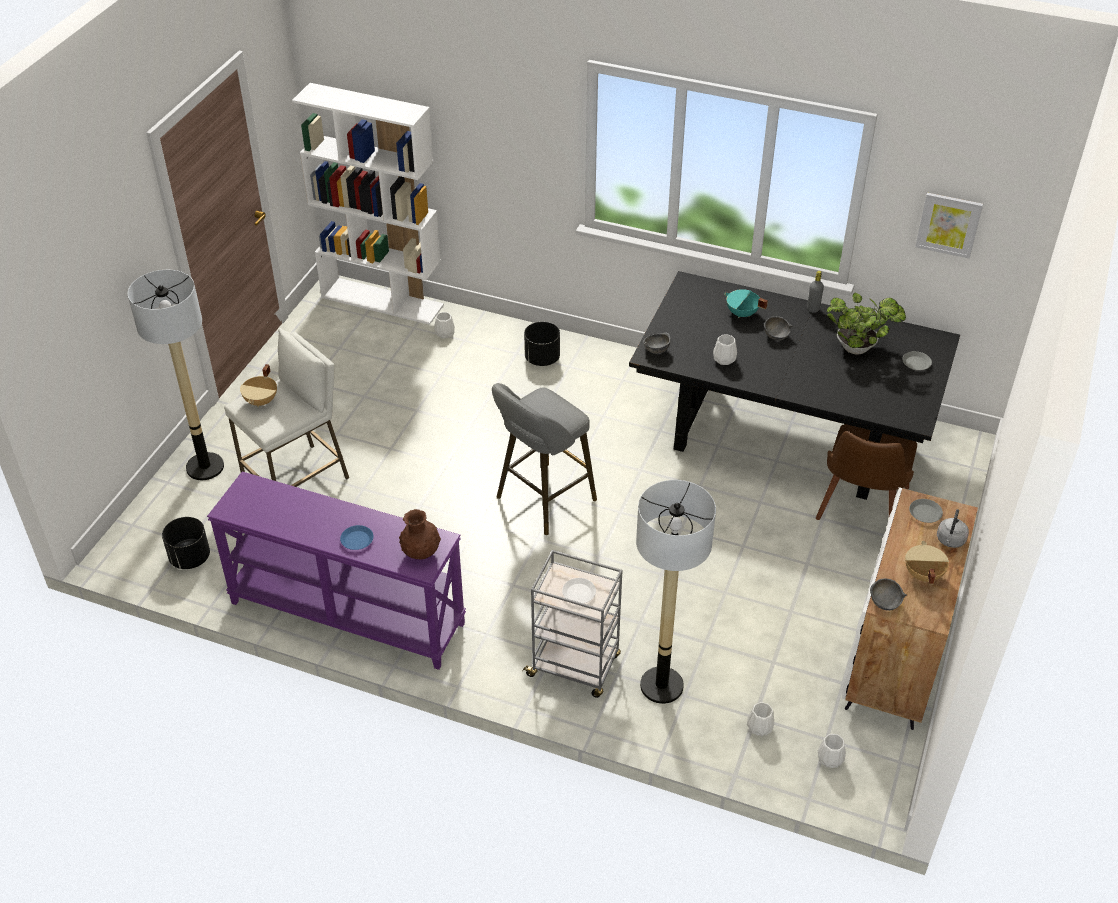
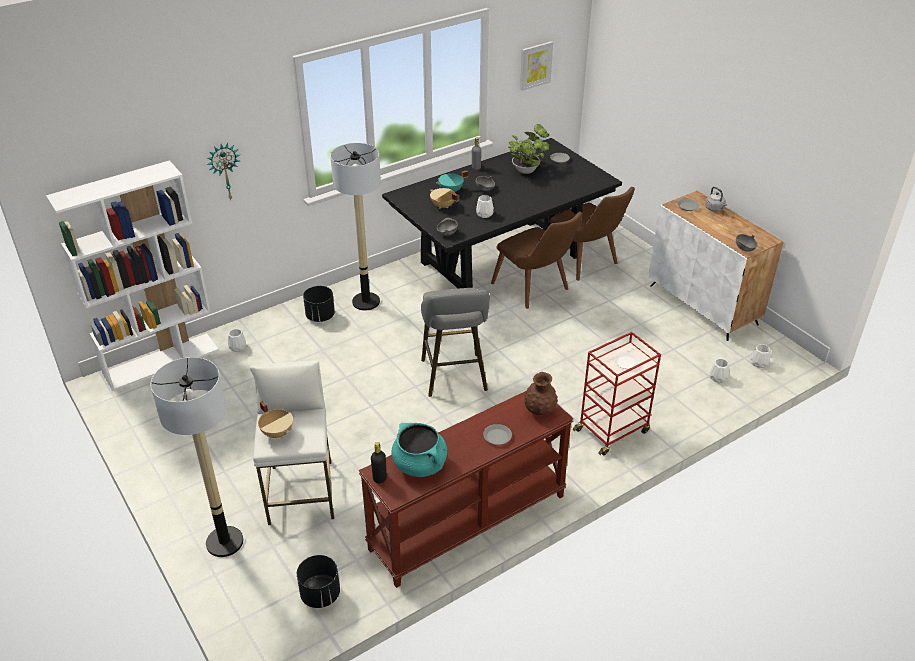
camera: 55 degrees left, 5 degrees down
(240, 489) = (379, 478): none -> black bottle
(277, 506) = (420, 465): none -> turquoise cooking pot
(346, 614) = (468, 523): purple console table -> brown console table
(357, 540) = (497, 437): blue plate -> grey plate
(490, 147) = (224, 171): none -> wall clock
(574, 666) = (612, 430): grey cart -> red cart
(661, 686) = (657, 401): floor lamp -> floor lamp (366, 302)
(758, 493) = (536, 290): none -> brown chair
(922, 575) = (733, 228): beige cooking pot -> beige cooking pot (443, 206)

